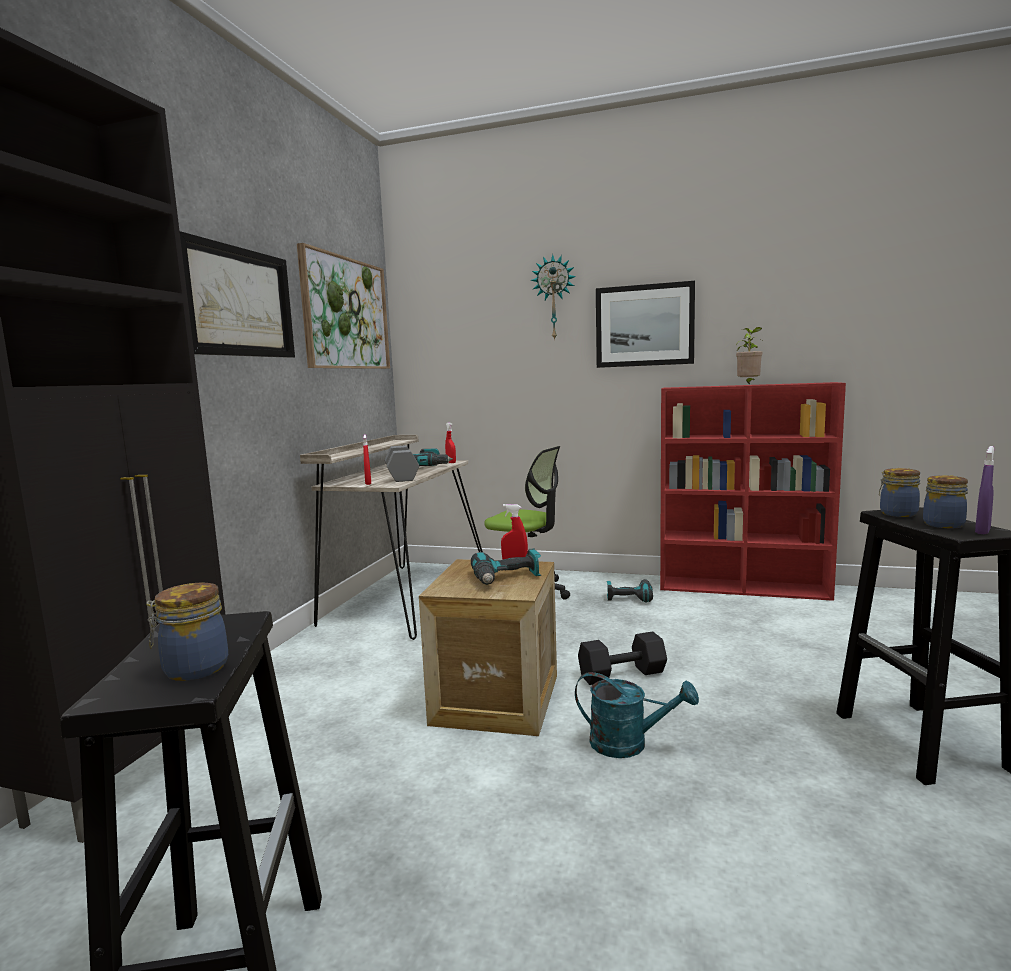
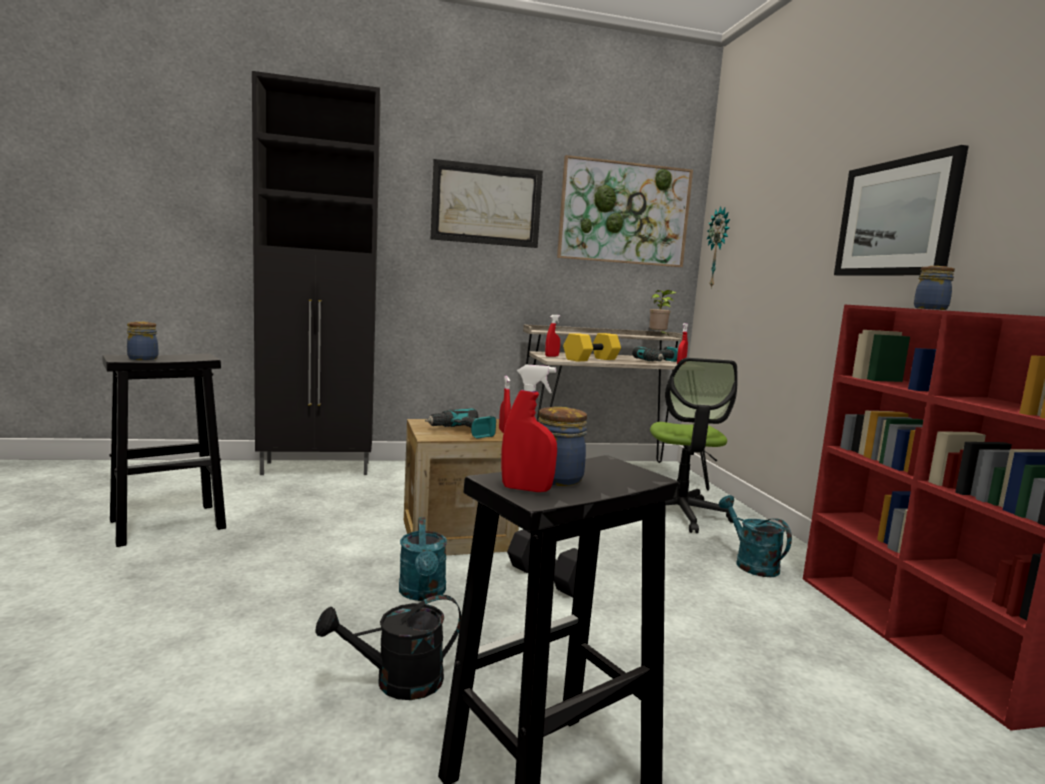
camera: 60 degrees right, 0 degrees up
(403, 476) = (591, 359): grey dumbbell -> yellow dumbbell
(554, 298) = (815, 187): wall clock -> wall clock (719, 248)
(629, 596) = (750, 563): power drill -> turquoise watering can
(748, 385) = (961, 310): potted plant -> potted plant (658, 336)
(796, 785) = (397, 682): none -> black watering can
(897, 513) = (604, 465): jar -> jar (930, 309)
(982, 531) = (526, 489): purple spray bottle -> red spray bottle

